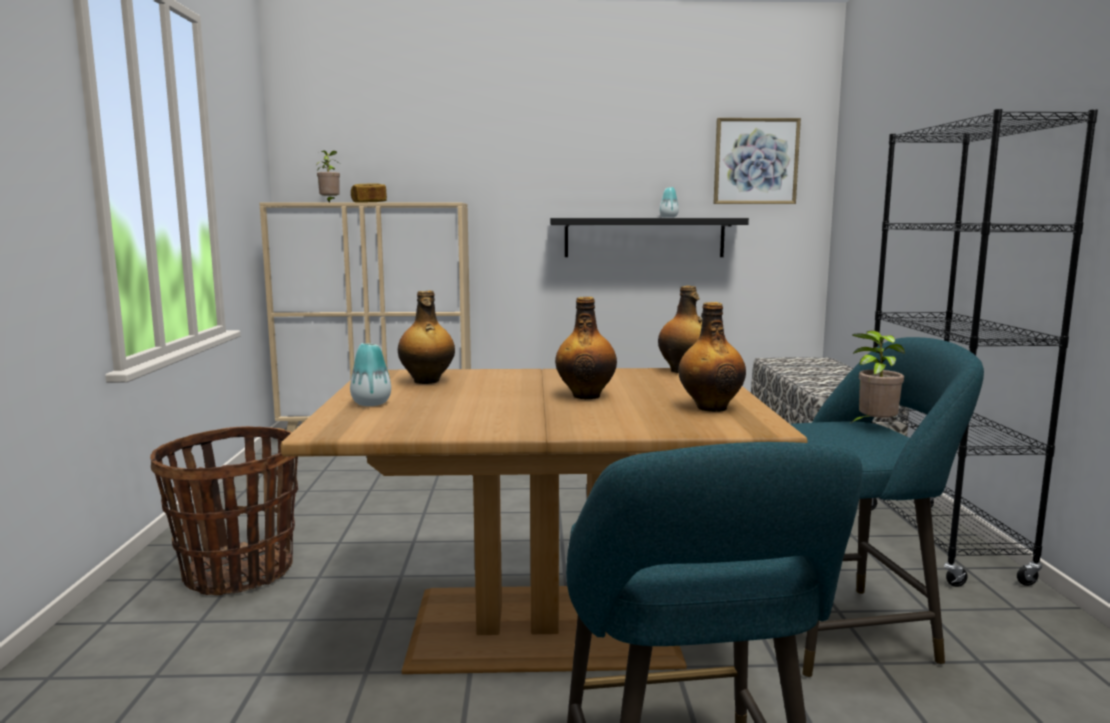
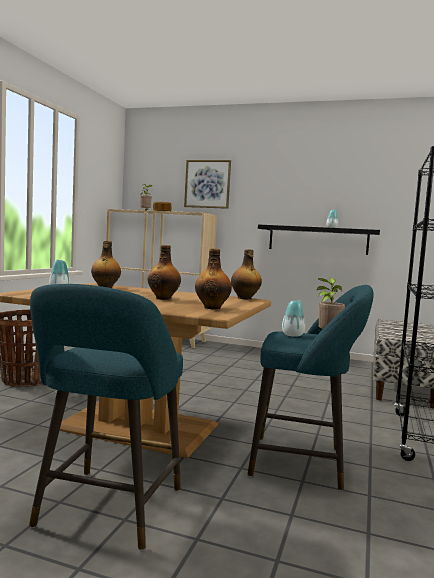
camera: 20 degrees right, 5 degrees down
(755, 161) = (392, 195): picture -> picture (207, 184)
(830, 433) = (292, 335): none -> vase

